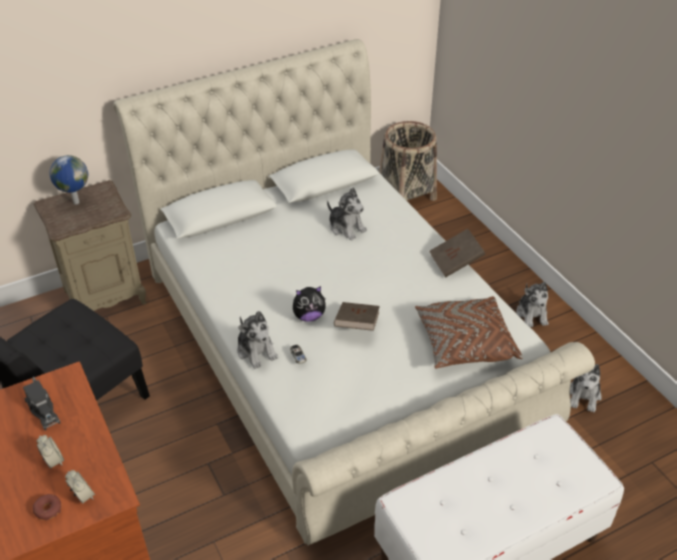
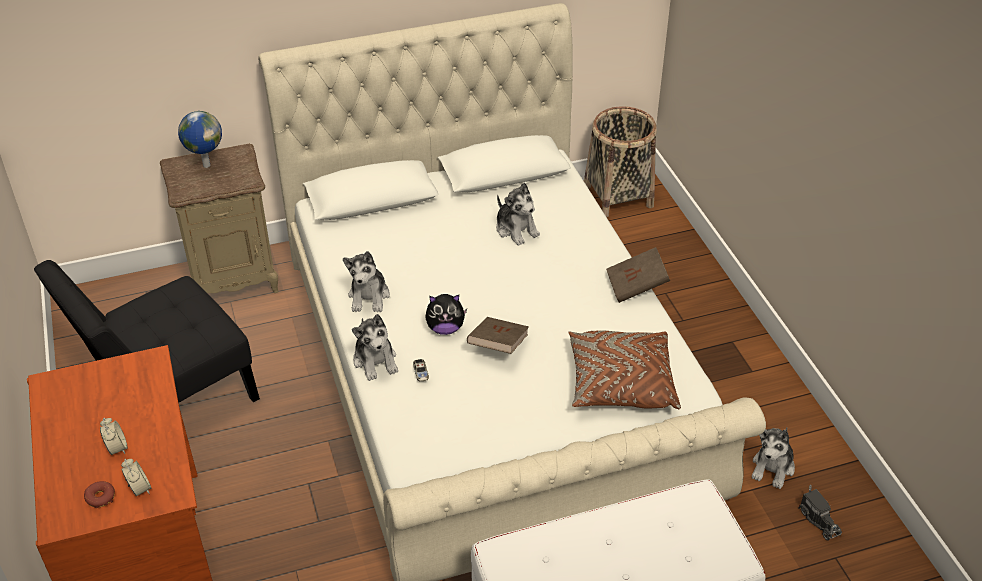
camera: 10 degrees right, 0 degrees up
(43, 410) = (118, 393): toy truck -> toy truck (818, 519)
(532, 314) = (735, 362): plush toy -> plush toy (369, 296)

